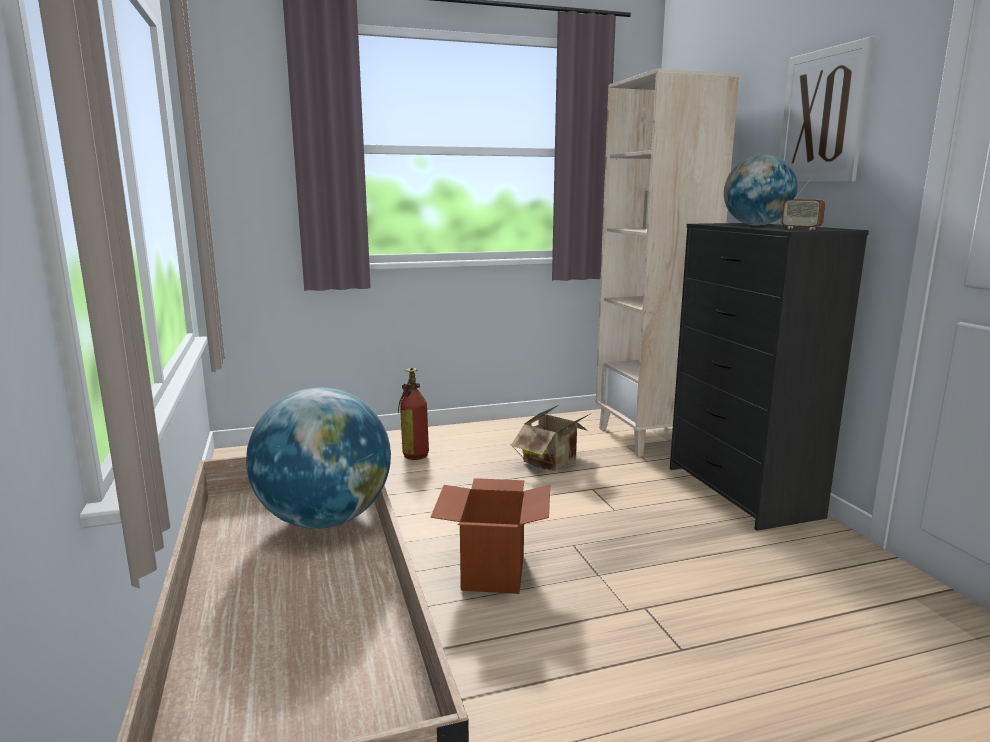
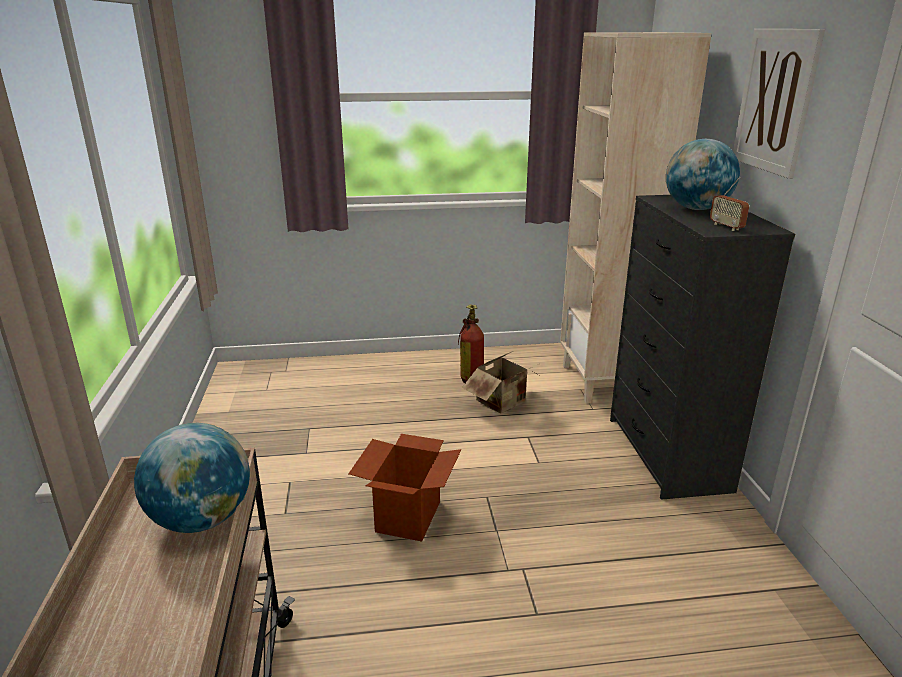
camera: 10 degrees right, 10 degrees up
(414, 452) = (383, 380): fire extinguisher -> fire extinguisher (470, 376)

